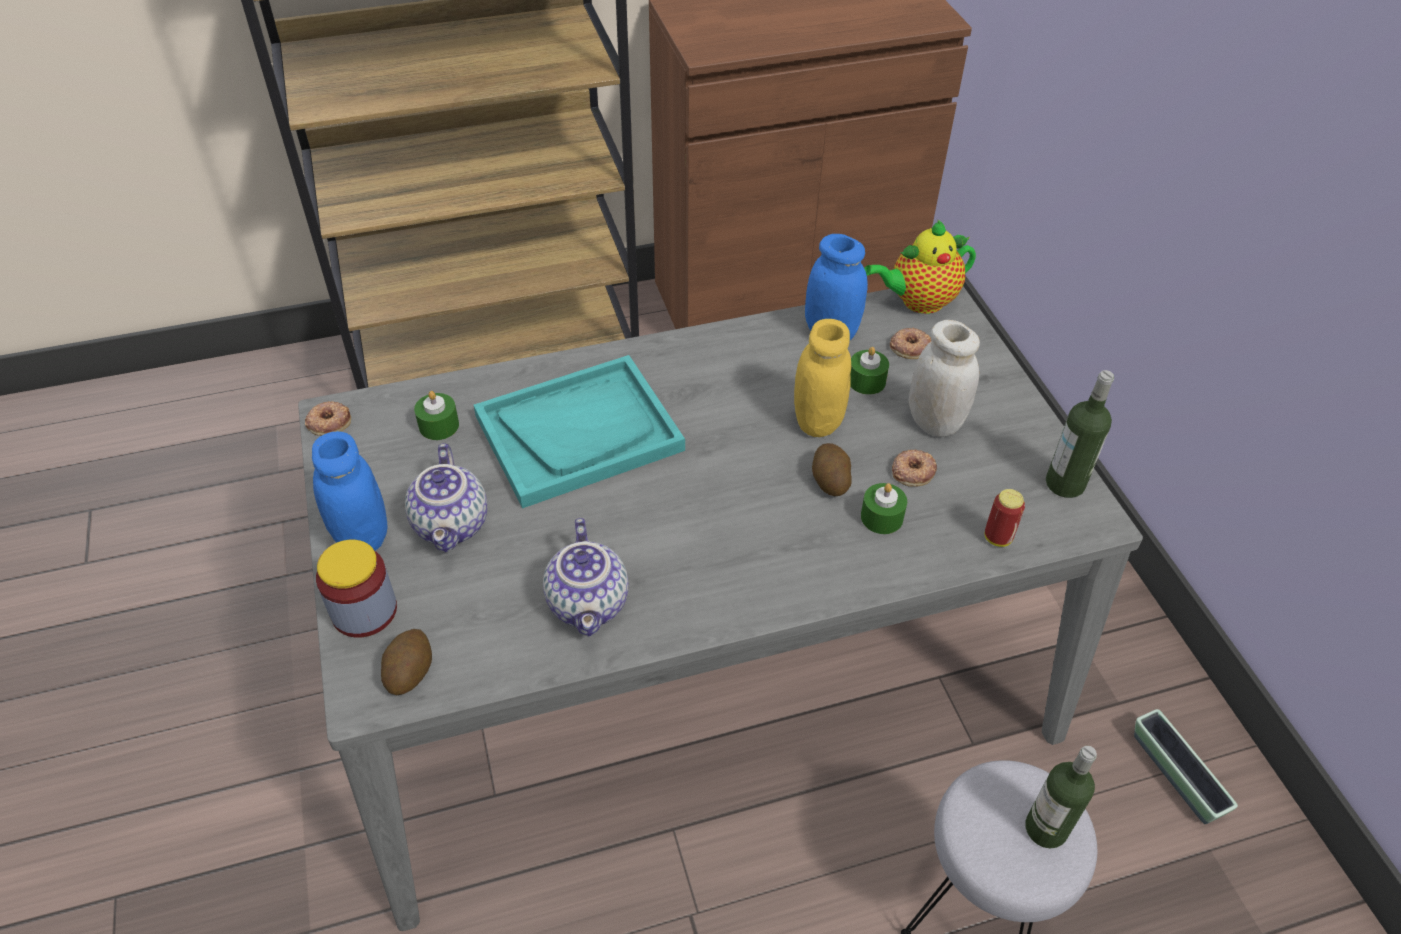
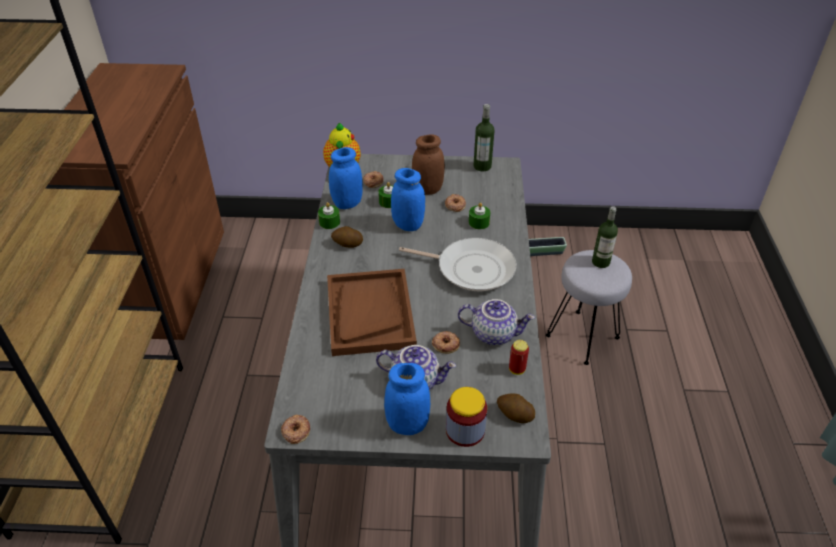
camera: 70 degrees left, 5 degrees down
(439, 425) = (330, 375): green candle -> green candle (329, 222)
(542, 543) = (445, 344): none -> donut
(579, 433) = (370, 313): turquoise tray -> brown tray
(744, 535) = (471, 268): none -> frying pan
(817, 421) = (408, 225): yellow jar -> blue jar
(830, 480) = (449, 232): potato -> potato (347, 244)
(934, 422) = (428, 189): white jar -> brown jar
(998, 538) = (504, 193): can -> can (517, 369)

